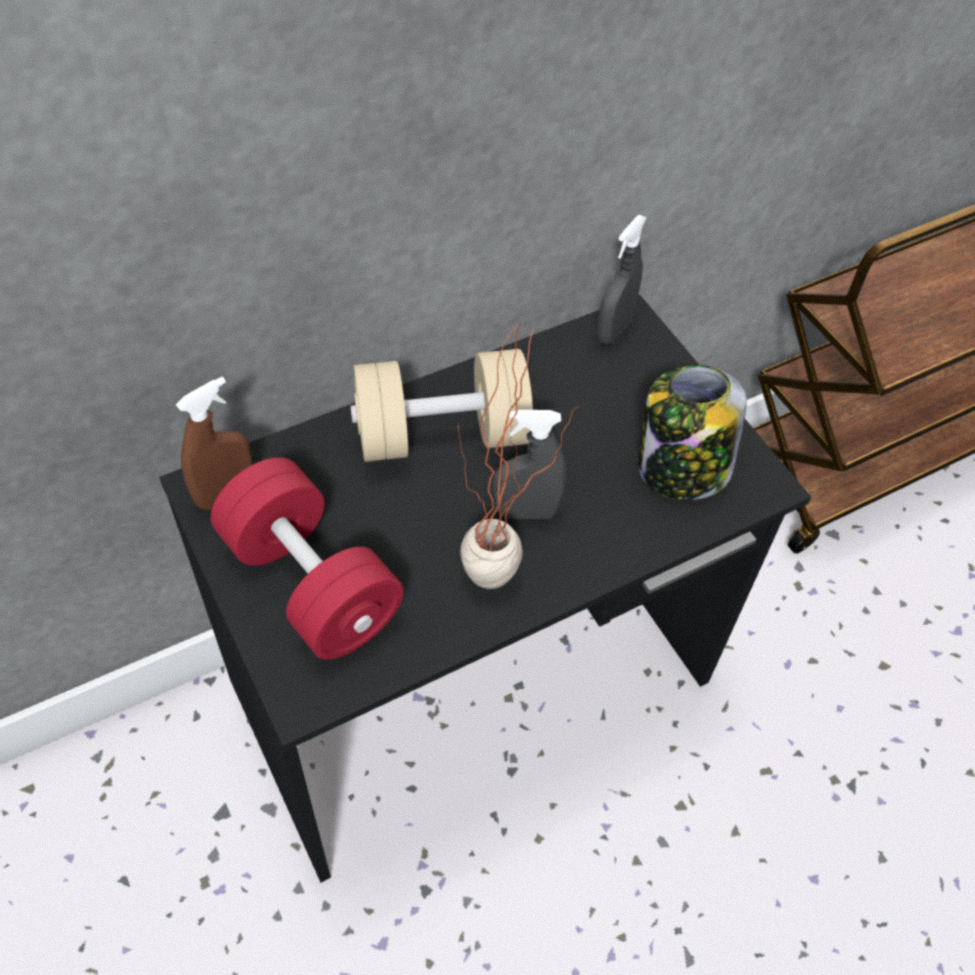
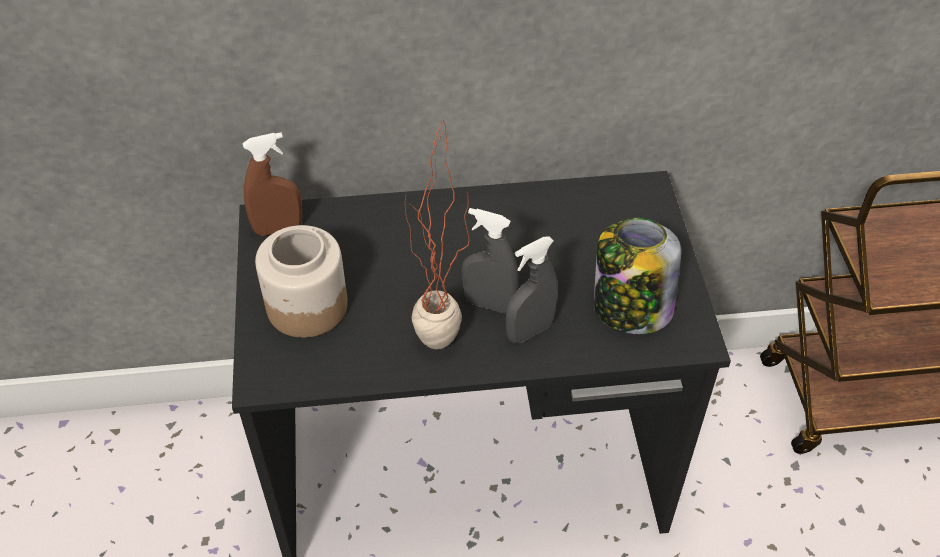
camera: 25 degrees right, 5 degrees down
(310, 583) = (306, 306): red dumbbell -> jar
(441, 434) = (454, 231): beige dumbbell -> none
(614, 330) = (630, 191): grey spray bottle -> grey spray bottle (529, 331)

